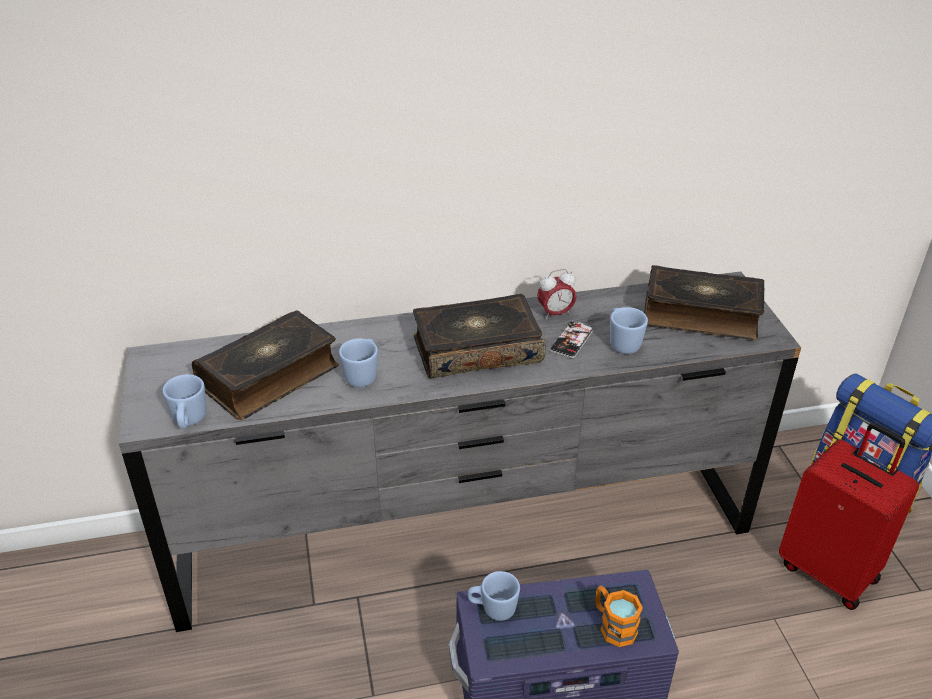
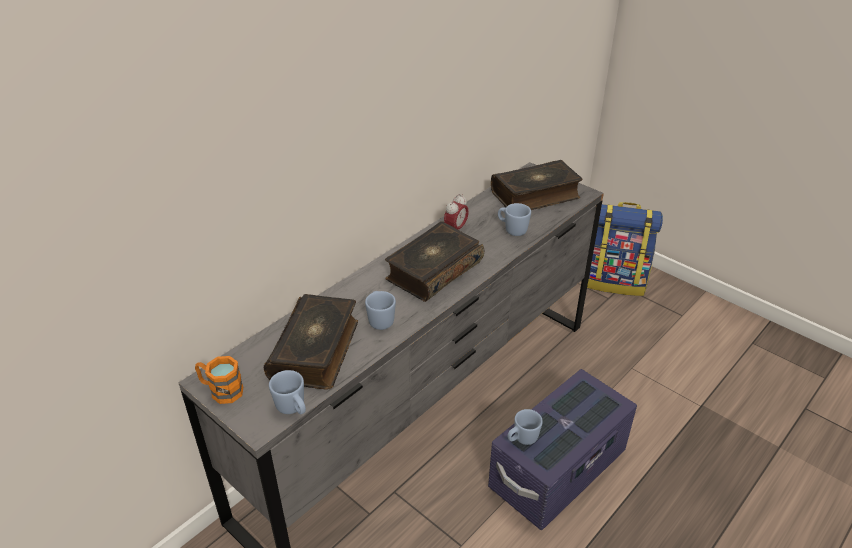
camera: 35 degrees left, 0 degrees up
(571, 340) = (483, 241): phone -> none
(613, 625) = (593, 410): orange mug -> orange mug (221, 390)
(829, 570) = (634, 327): red suitcase -> none

